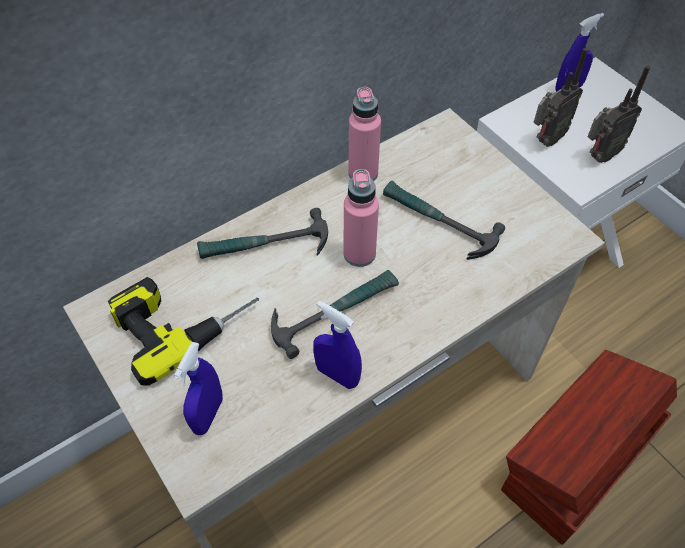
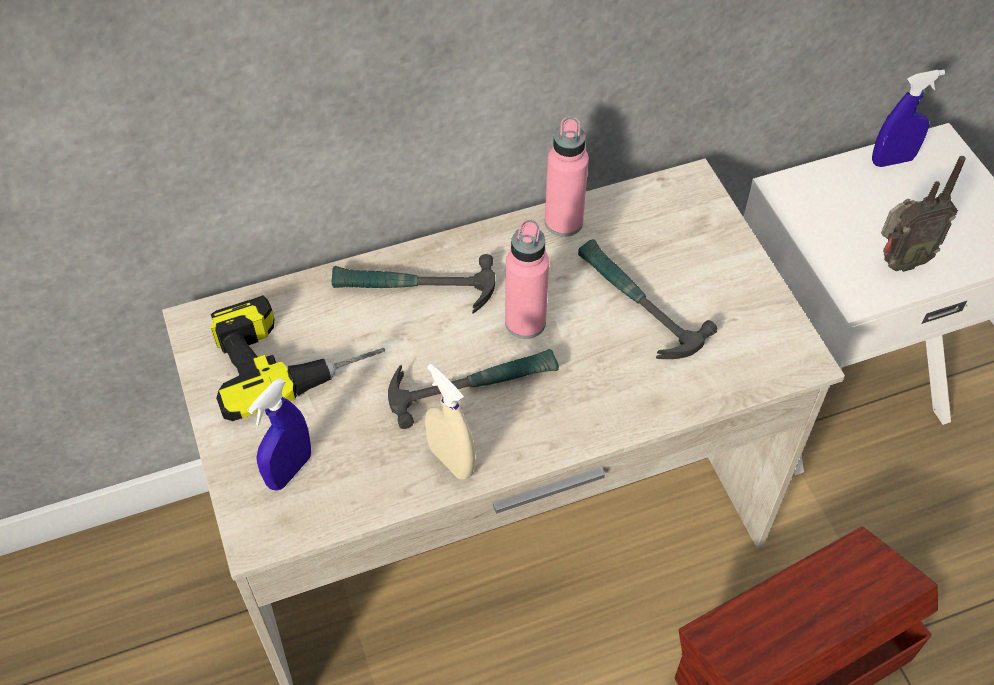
camera: 15 degrees right, 0 degrees up
(337, 375) = (451, 460): blue spray bottle -> beige spray bottle
(545, 140) = (833, 225): radio -> none

